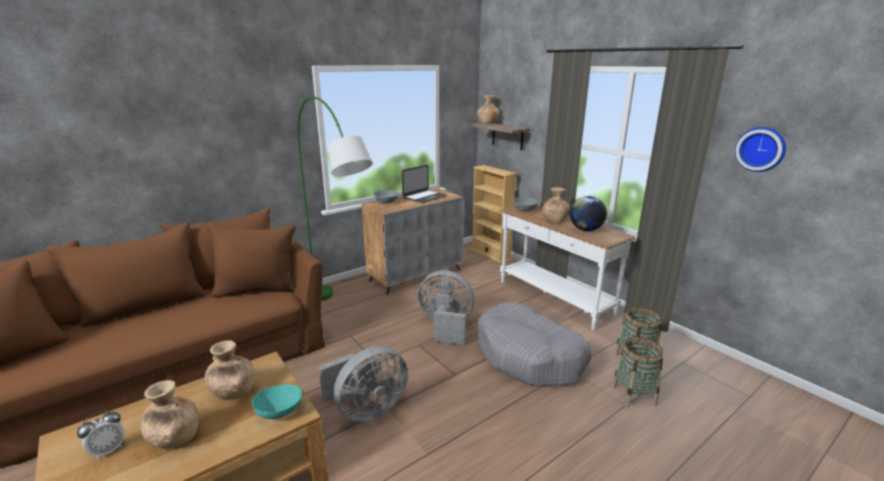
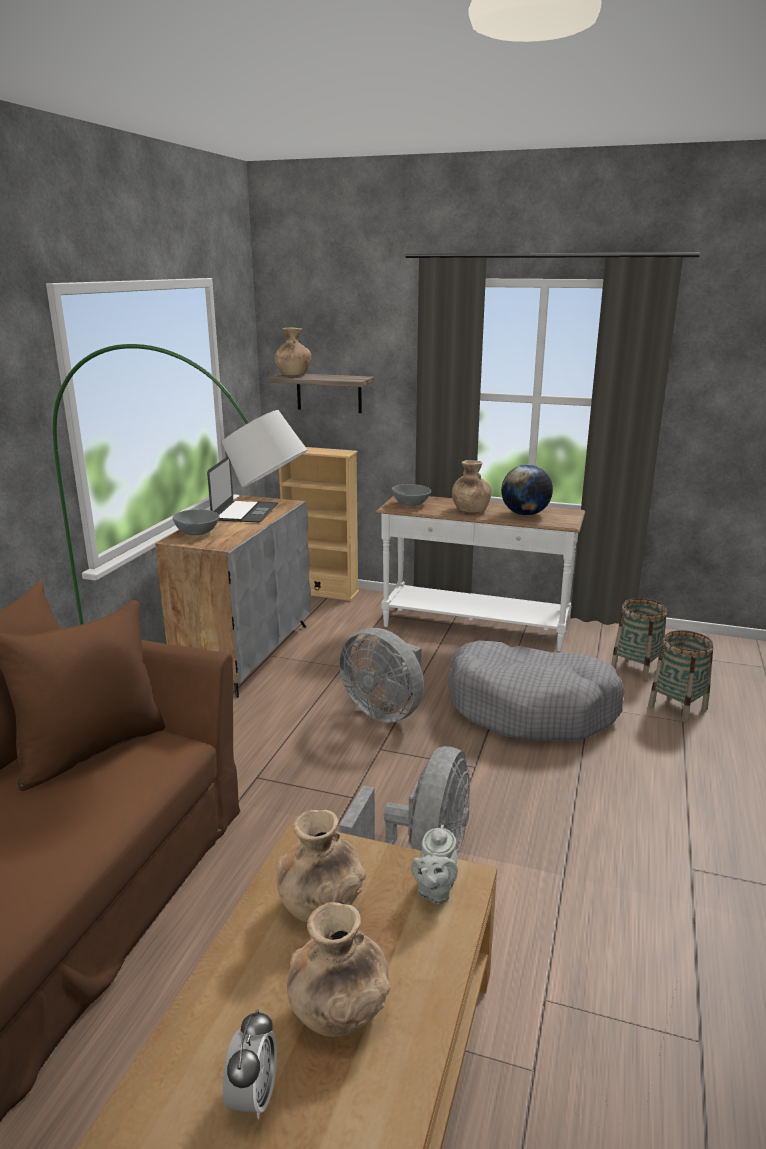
camera: 35 degrees left, 0 degrees up
(279, 411) = (434, 890): turquoise bowl -> grey teapot
(446, 326) = (385, 710): grey fan -> grey fan turned 120 degrees counterclockwise
(761, 149) = (722, 376): wall clock -> none

